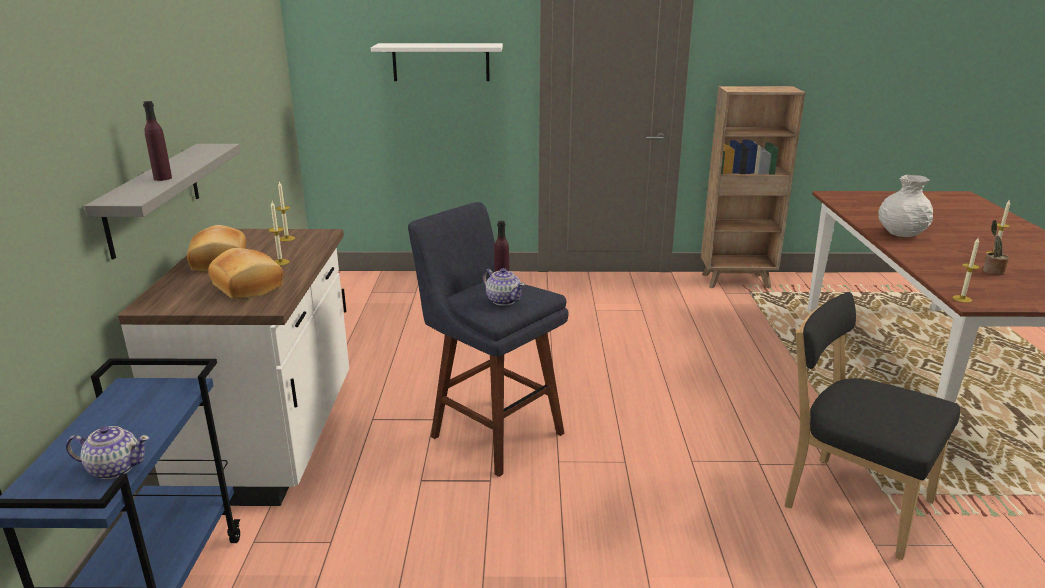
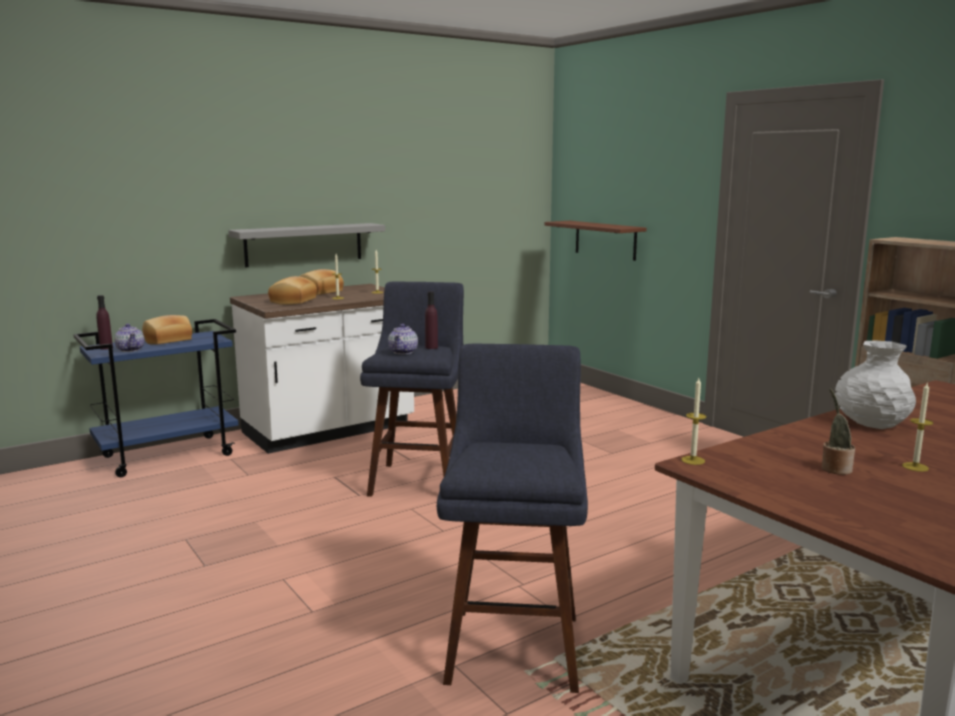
camera: 55 degrees right, 10 degrees down
(115, 424) = (168, 340): none -> bread
(163, 178) = (290, 228): purple bottle -> purple bottle (106, 348)
(389, 113) = (605, 240): none -> brown shelf
(441, 62) = (643, 195): white shelf -> none
(850, 501) = (514, 642): black chair -> blue stool

